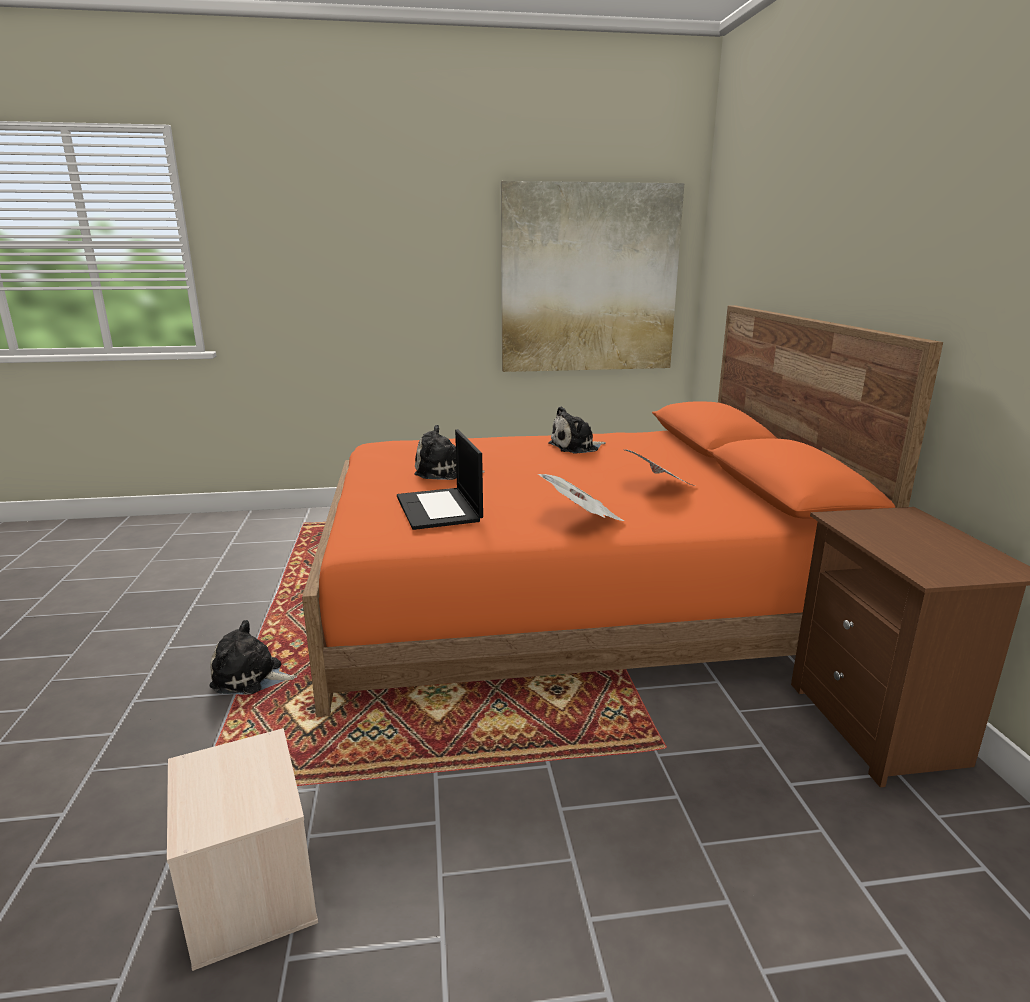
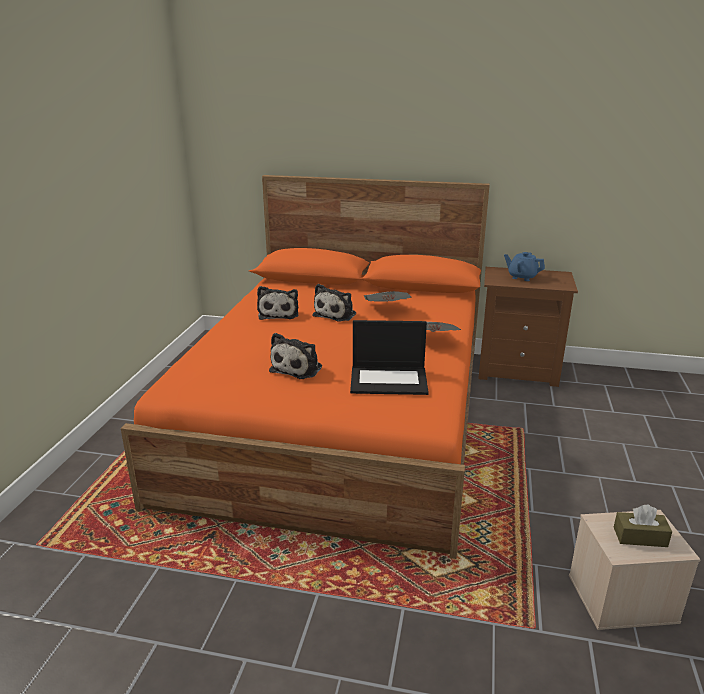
camera: 70 degrees left, 5 degrees up
(227, 787) = (640, 537): none -> brown tissue box
(251, 677) = (382, 597): plush toy -> plush toy (336, 314)
(589, 279) = (136, 171): picture -> none
(909, 535) = (522, 277): none -> blue teapot

